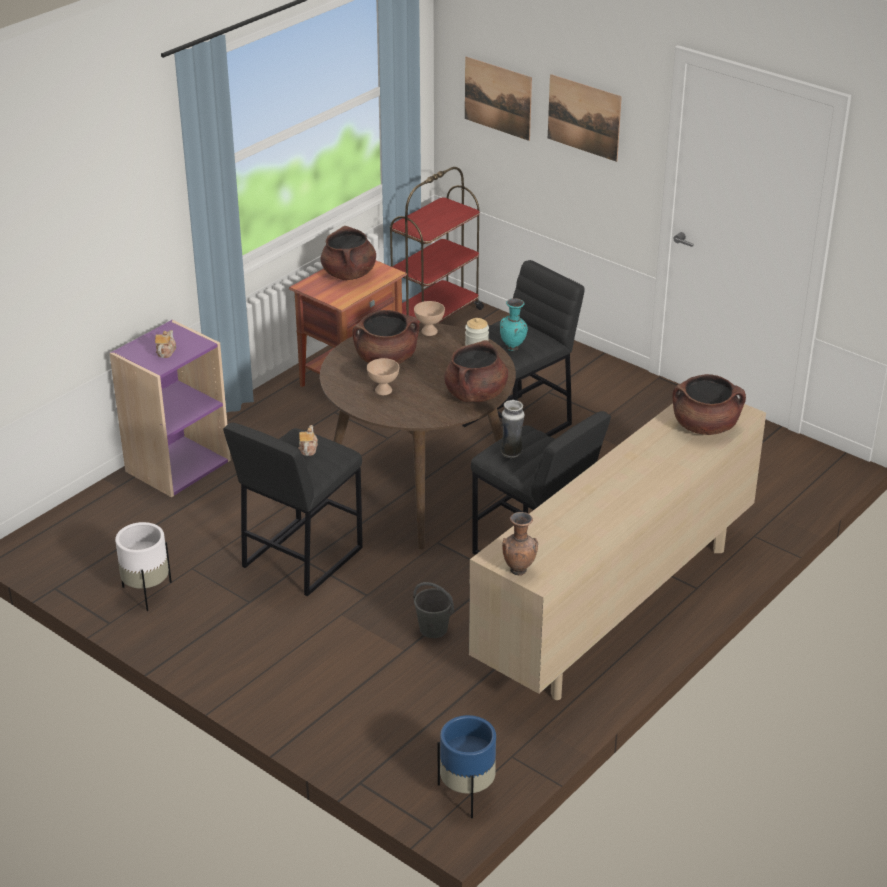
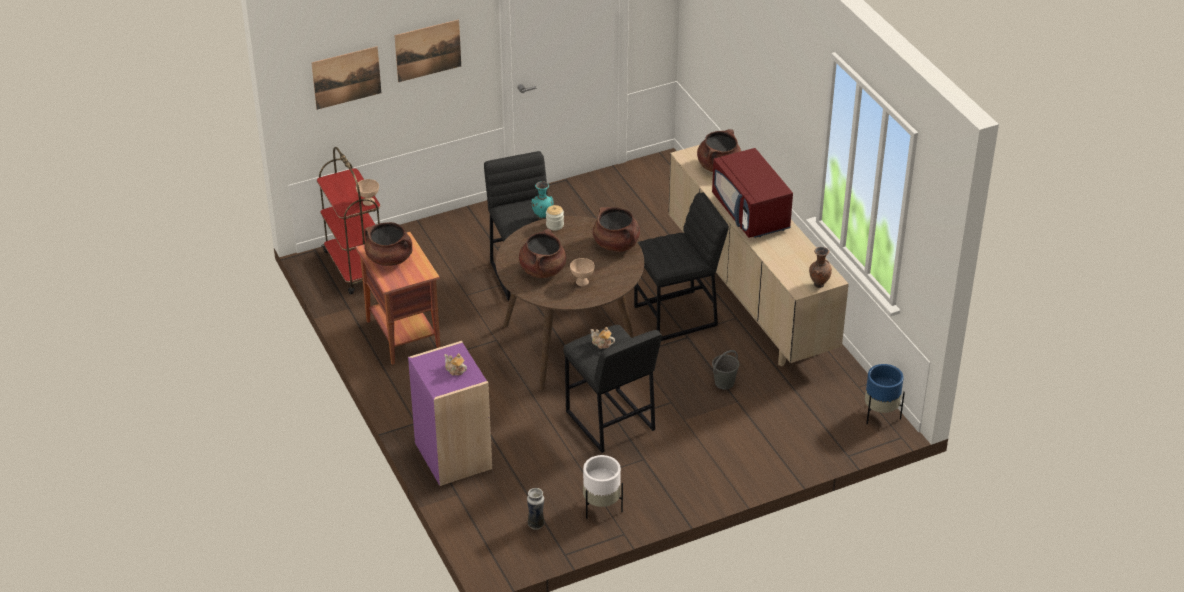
camera: 65 degrees left, 5 degrees up
(429, 332) = (520, 240): beige bowl -> beige bowl (368, 202)
(511, 453) = (667, 257): vase -> vase (536, 524)
(627, 476) = (751, 213): none -> red microwave

